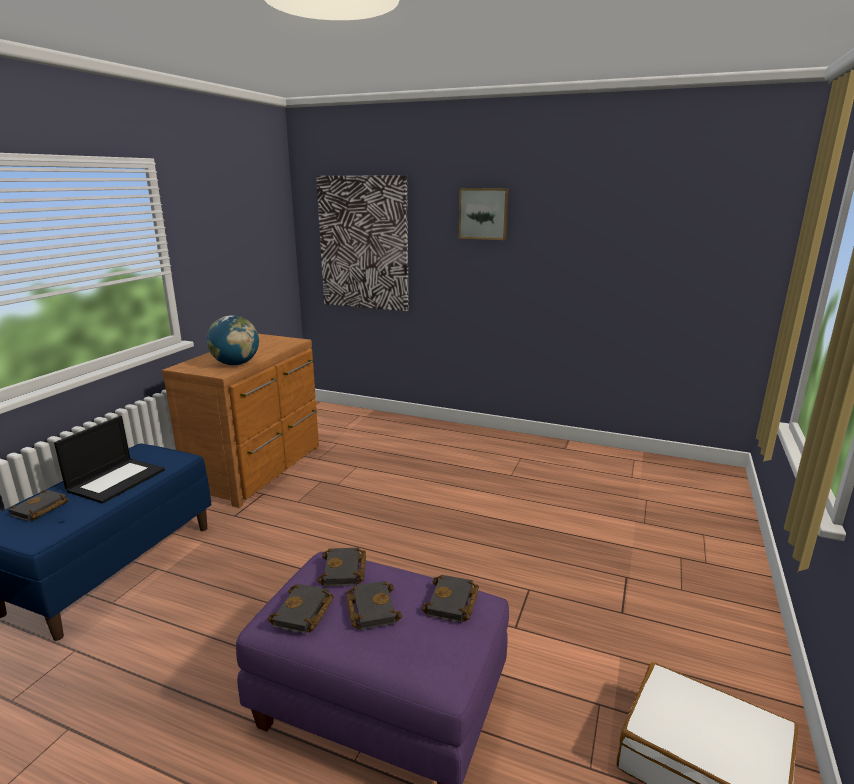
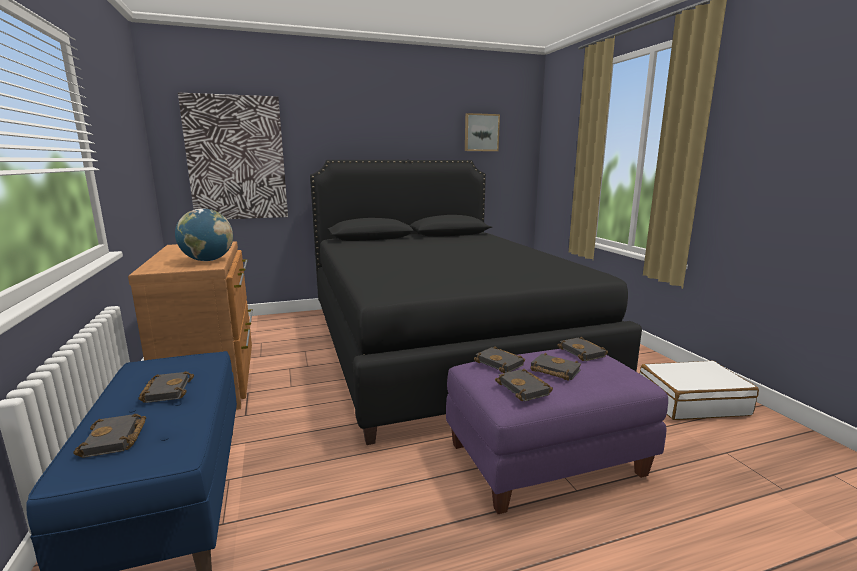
camera: 40 degrees left, 5 degrees down
(117, 480) = (166, 390): laptop -> black book
(483, 213) = (350, 130): picture -> picture (481, 132)
(489, 510) = (440, 344): none -> black bed

